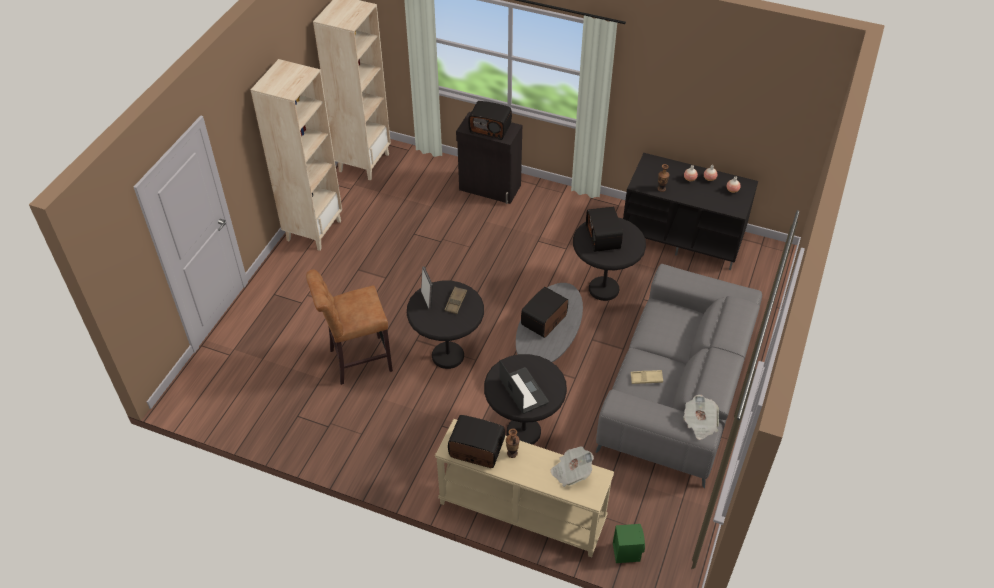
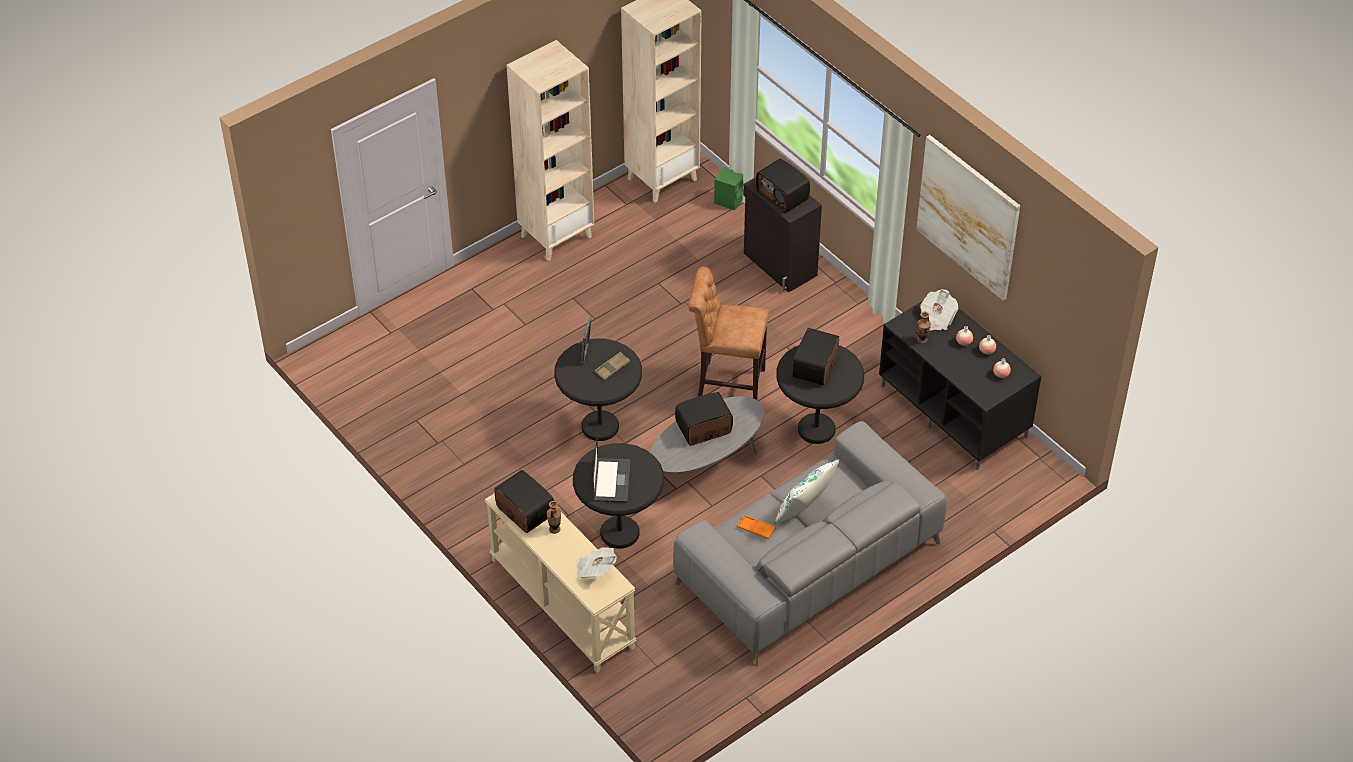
camera: 30 degrees right, 0 degrees up
(357, 361) = (507, 392): brown stool -> brown stool (726, 384)
(626, 551) = (633, 683): green speaker -> green speaker (729, 200)
(646, 378) = (756, 529): beige tray -> orange tray
(669, 348) = (805, 511): none -> white pillow
(674, 77) = (968, 217): none -> picture
(700, 423) = (762, 589): newspaper -> newspaper (936, 318)

